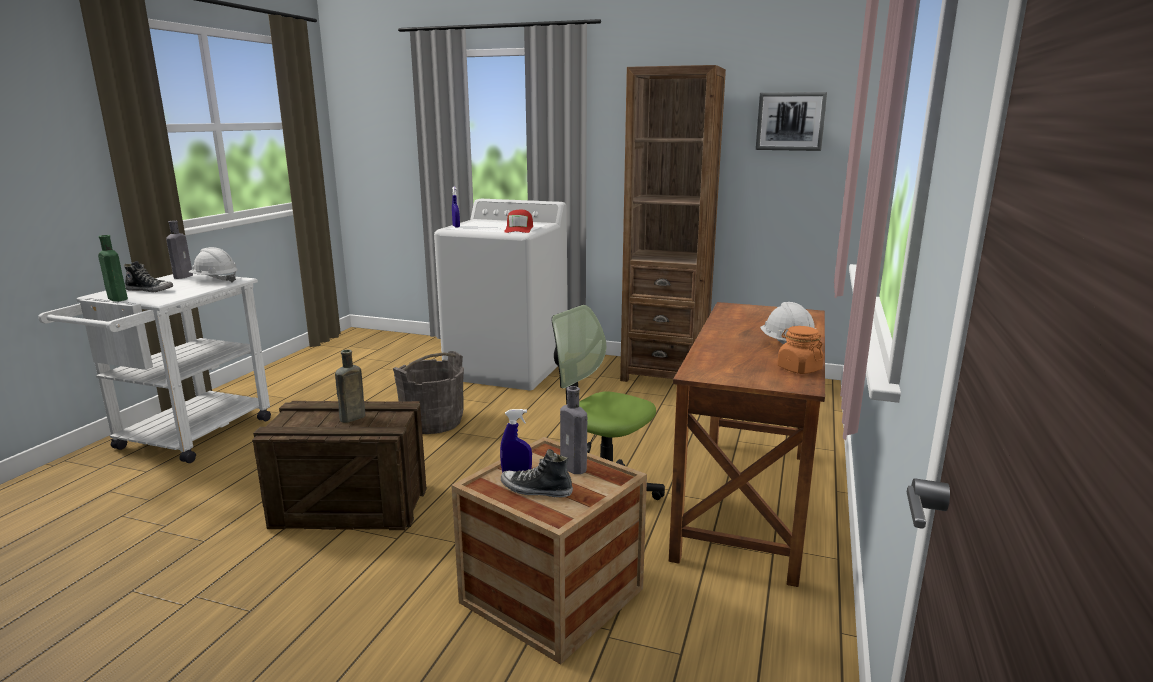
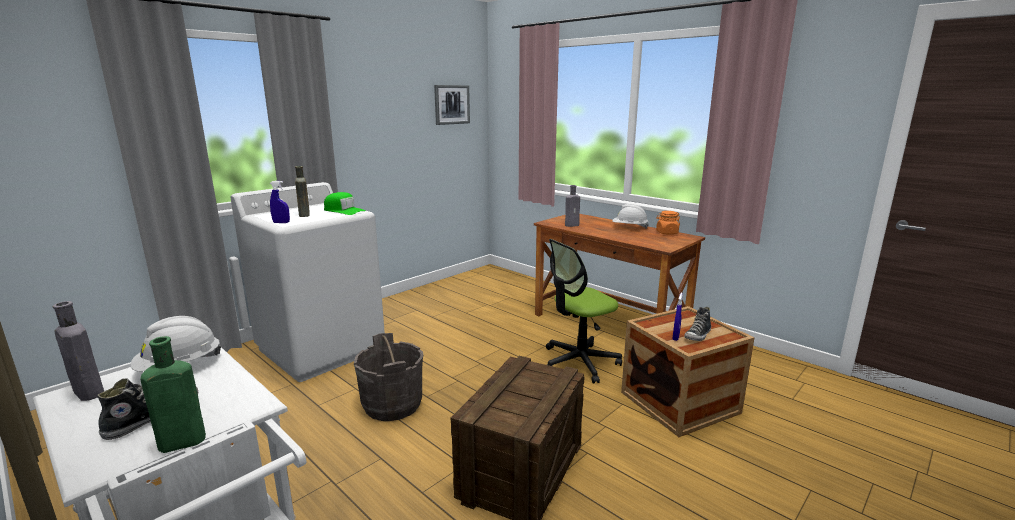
camera: 65 degrees left, 0 degrees up
(351, 418) = (525, 389): brown bottle -> brown bottle (304, 215)
(519, 229) = (344, 211): red cap -> green cap
(575, 468) = (672, 321): grey bottle -> grey bottle (573, 225)
(664, 374) = (420, 299): brown bookcase -> none

